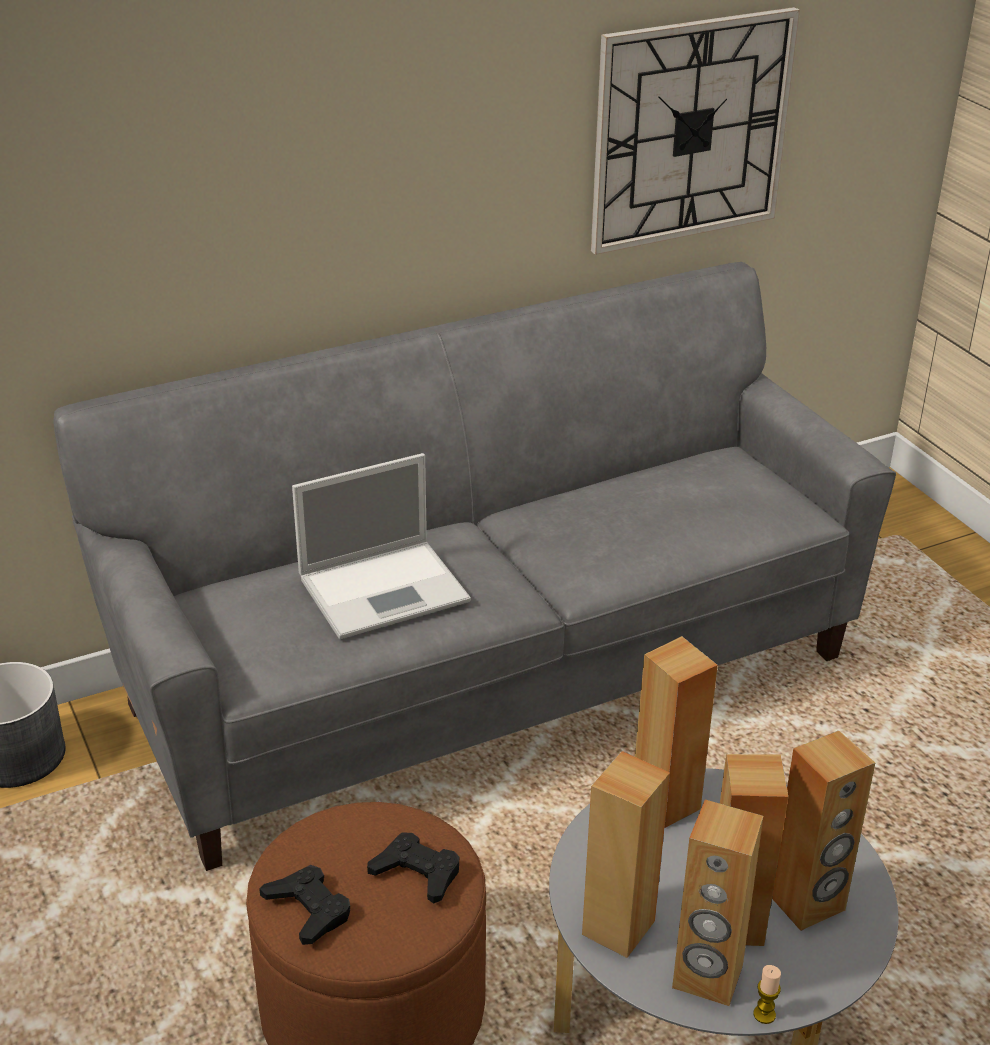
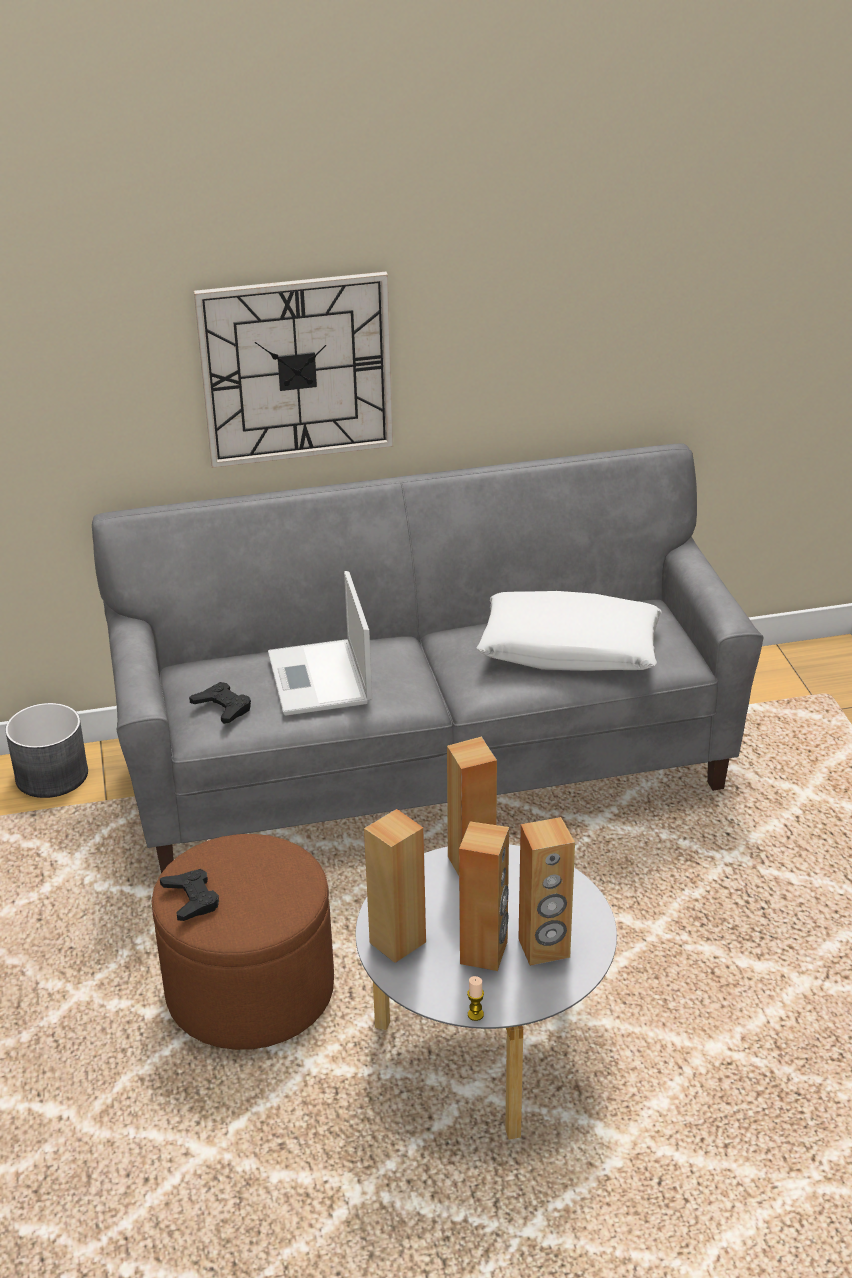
camera: 15 degrees right, 0 degrees up
(386, 588) = (320, 679): laptop -> laptop turned 90 degrees clockwise
(417, 873) = (276, 887): black game controller -> black game controller (223, 707)
(671, 514) = (569, 649): none -> white pillow
(691, 130) = (632, 333): wall clock -> wall clock (296, 369)
(707, 977) = (446, 984): brown speaker -> none

